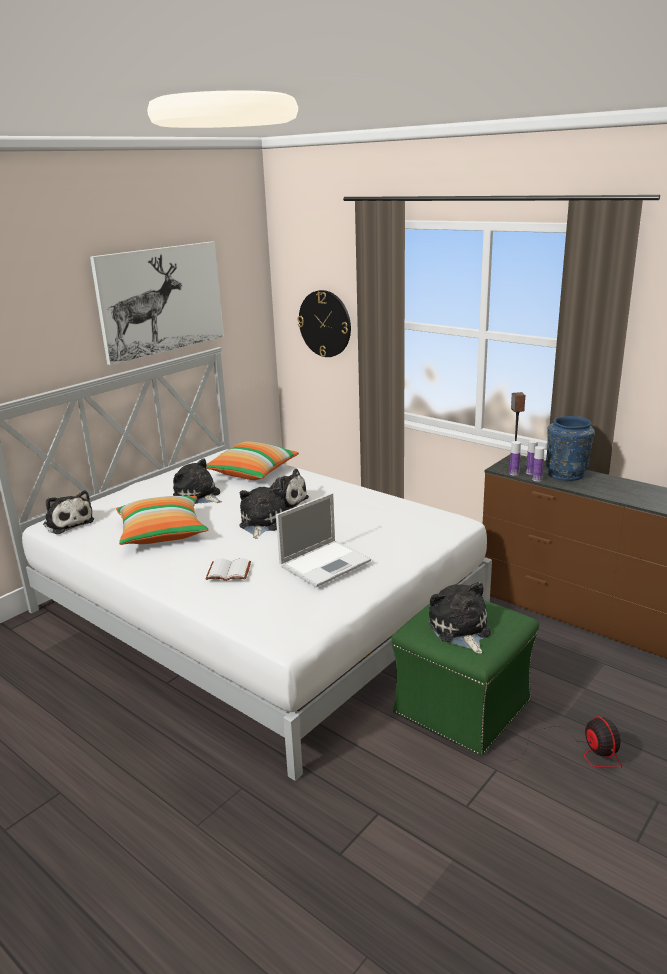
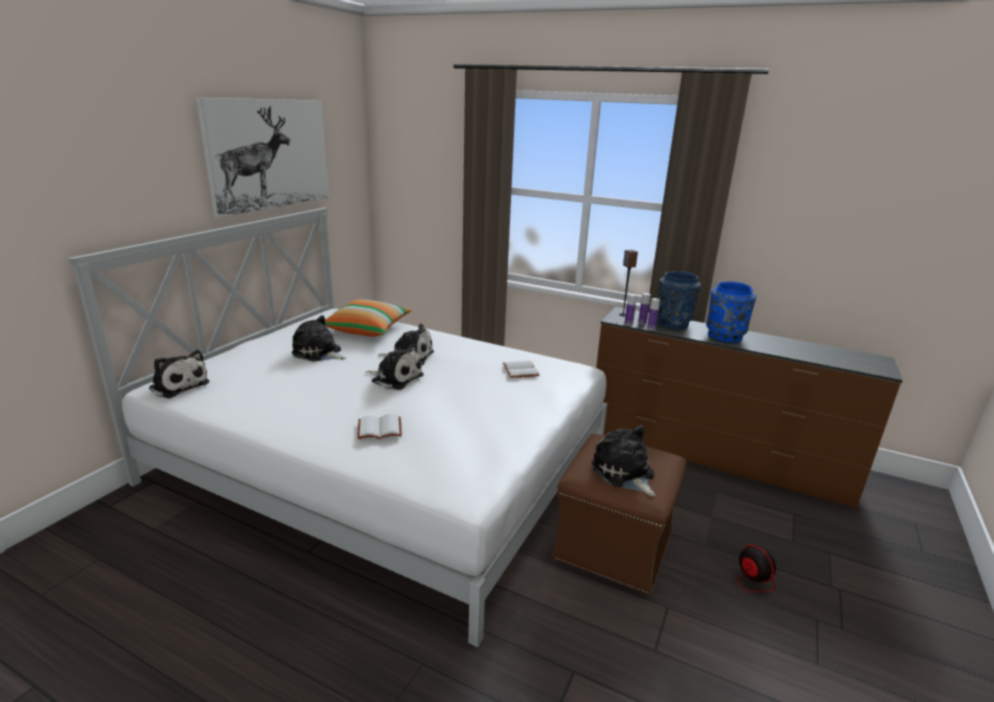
camera: 15 degrees left, 0 degrees up
(162, 533) = (291, 392): pillow -> none
(261, 523) = (395, 378): plush toy -> plush toy turned 120 degrees clockwise
(325, 323) = (426, 189): wall clock -> none
(326, 563) = (478, 414): laptop -> none
(391, 520) = (521, 370): none -> white book
(463, 706) = (613, 545): green ottoman -> brown ottoman
(618, 490) = (724, 336): none -> blue vase

